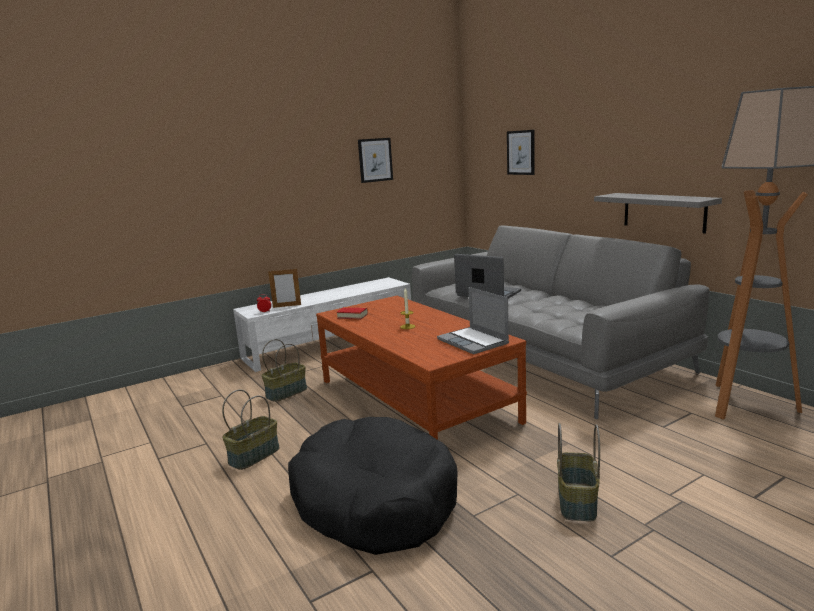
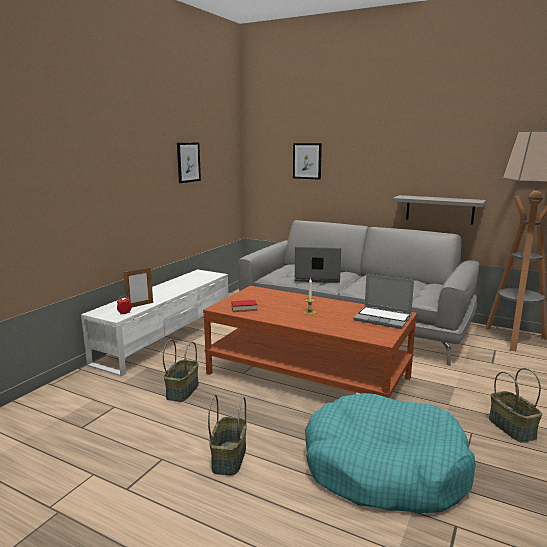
camera: 30 degrees left, 0 degrees up
(374, 500) = (384, 468): black dog bed -> turquoise dog bed

